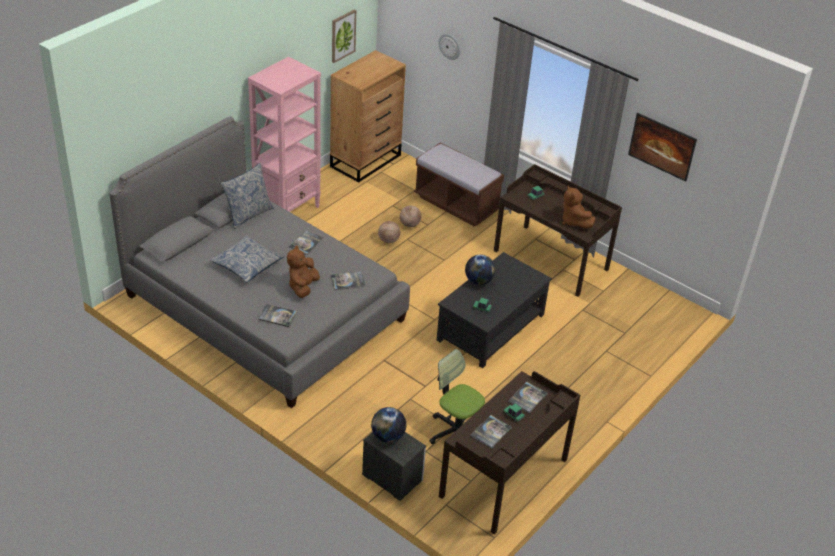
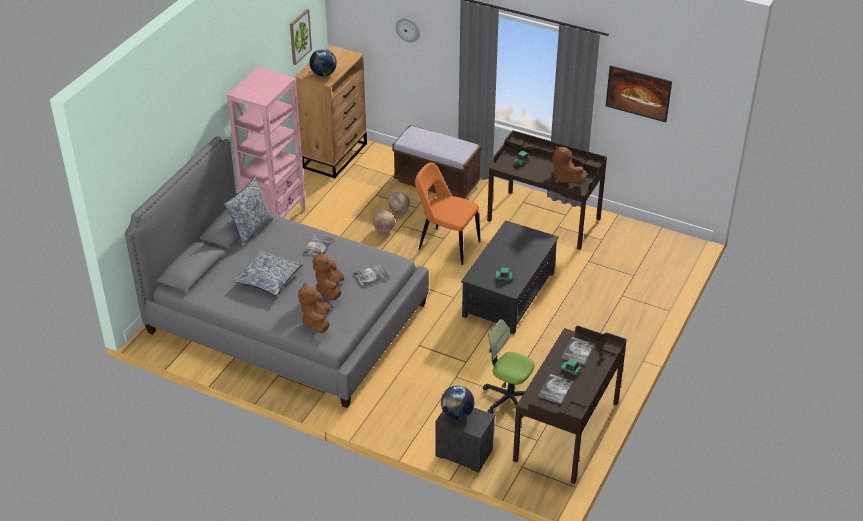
camera: 10 degrees left, 0 degrees up
(278, 316) = (316, 322): book -> brown plush toy
(445, 266) = (446, 245): none -> orange chair
(478, 281) = (492, 252): globe -> globe (323, 74)

